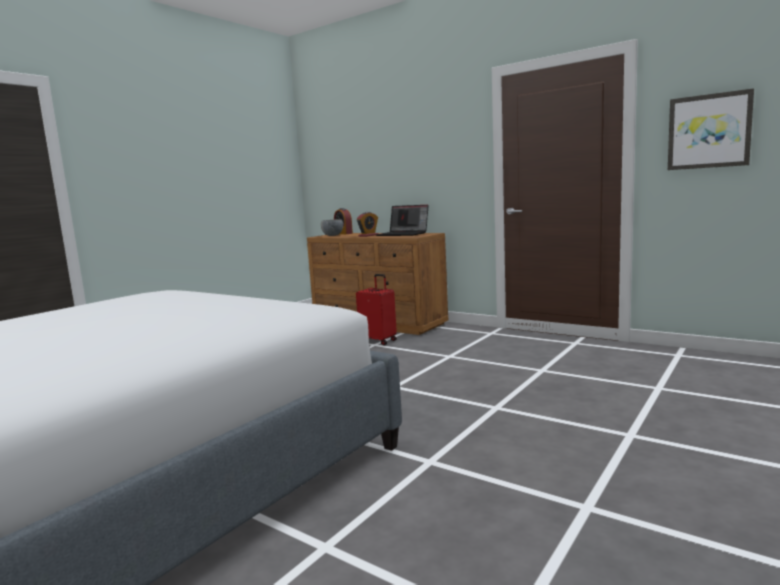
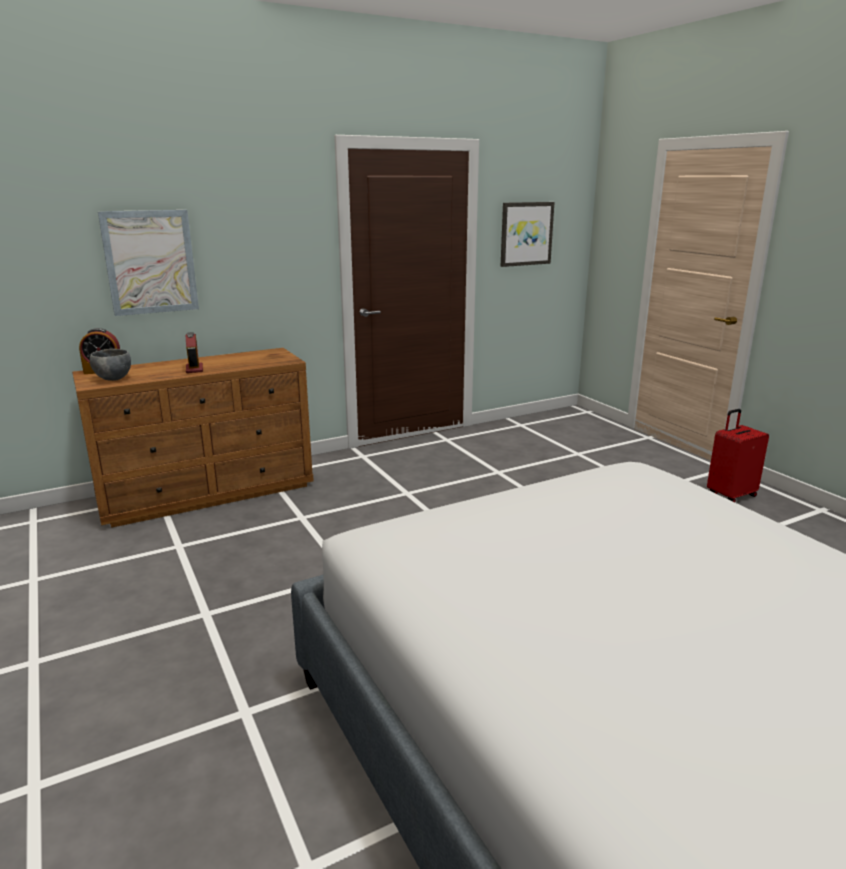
camera: 65 degrees left, 10 degrees up
(377, 171) = (150, 262): none -> picture
(379, 341) = (290, 511): red suitcase -> red suitcase (730, 495)
(403, 234) = (241, 358): laptop -> none

